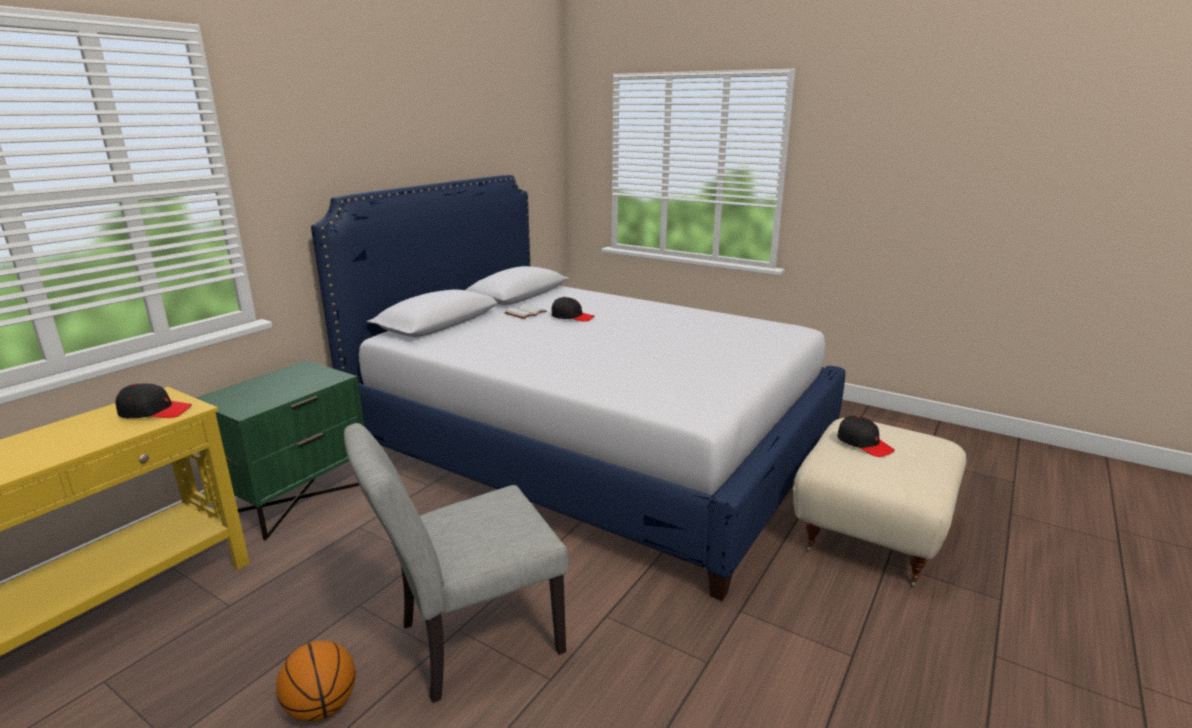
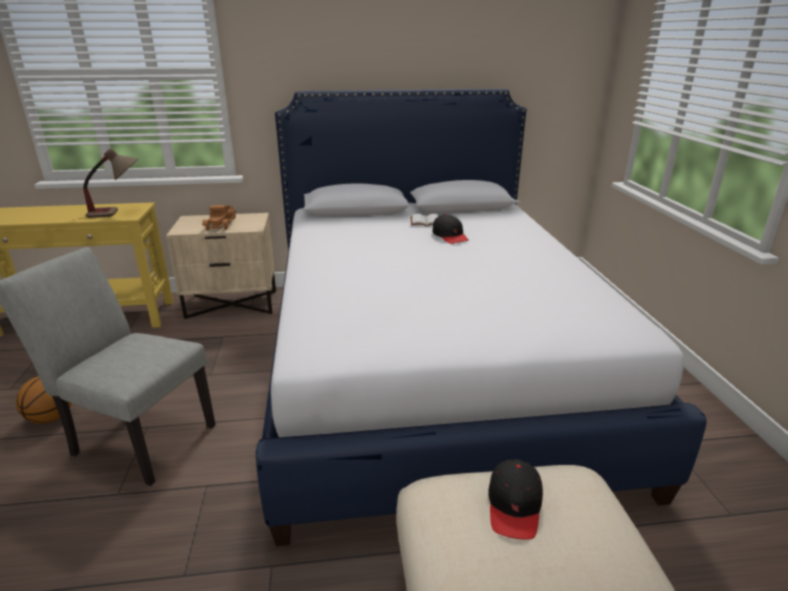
camera: 50 degrees right, 5 degrees up
(155, 411) = (119, 212): black cap -> table lamp
(280, 387) = (221, 223): none -> toy truck
(297, 497) = (233, 303): green nightstand -> beige nightstand

